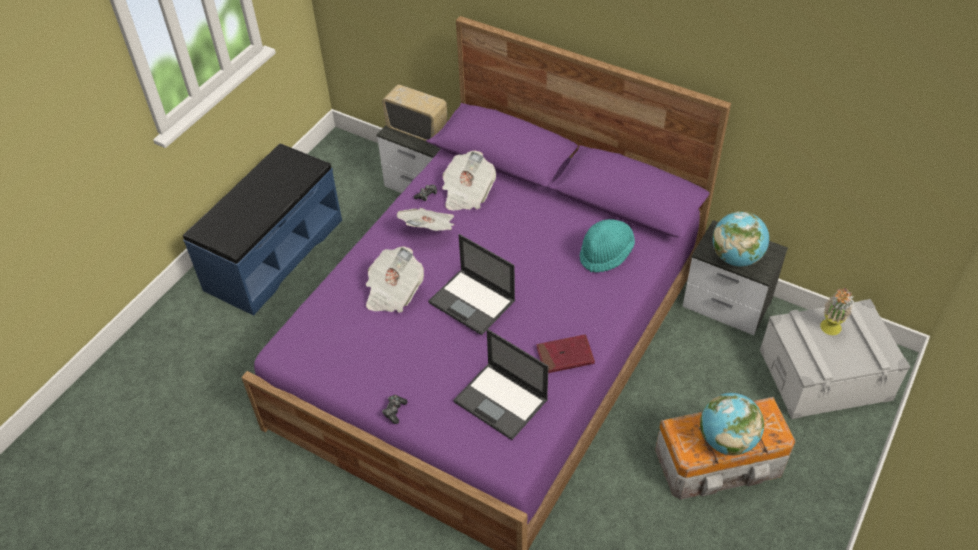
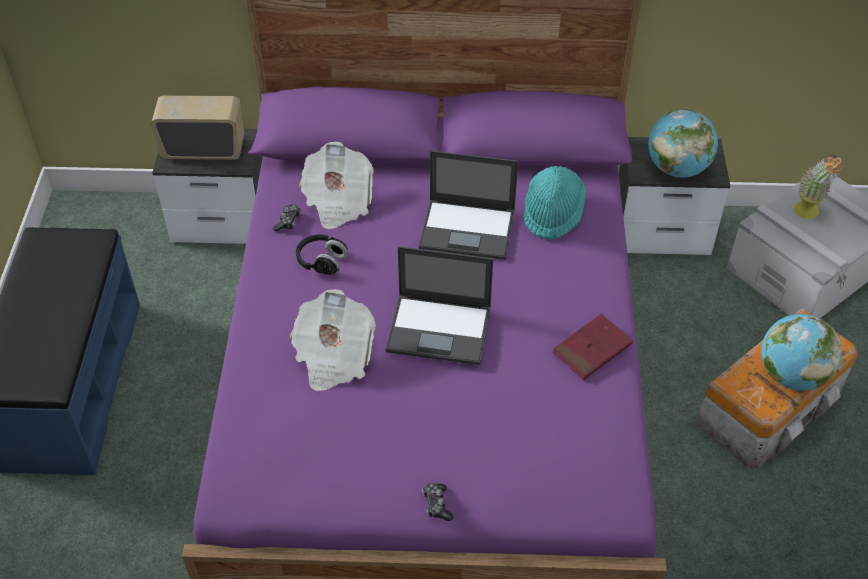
camera: 30 degrees left, 0 degrees up
(429, 229) = (322, 262): newspaper -> black headphones
(502, 401) = (559, 434): laptop -> laptop (468, 229)

